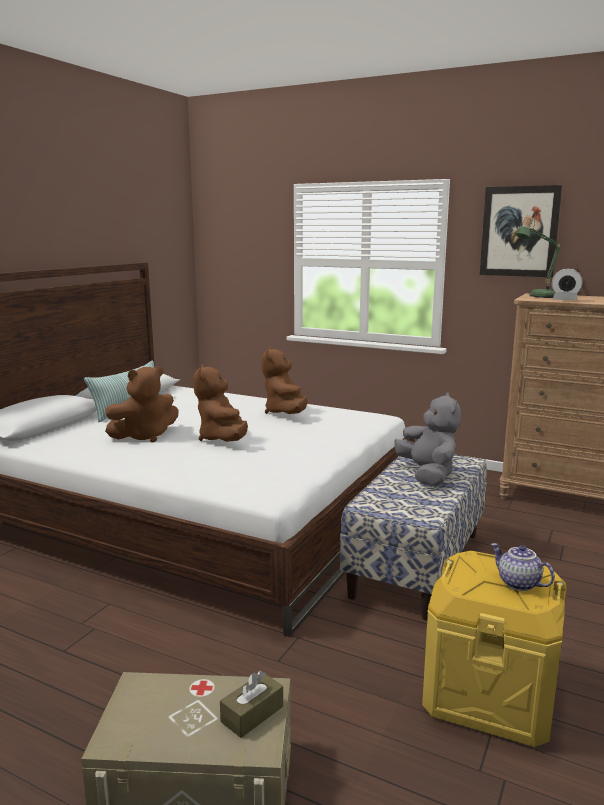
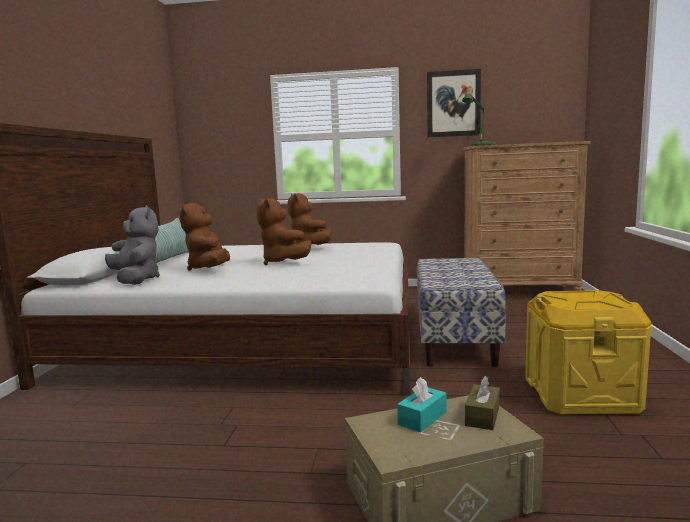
camera: 20 degrees left, 5 degrees down
(145, 436) = (209, 269): brown plush toy -> brown plush toy turned 135 degrees clockwise
(191, 697) = (422, 418): none -> turquoise tissue box
(428, 475) = (454, 268): grey plush toy -> grey plush toy (136, 280)
(518, 583) = (599, 299): teapot -> none
(565, 300) = (501, 144): alarm clock -> none

